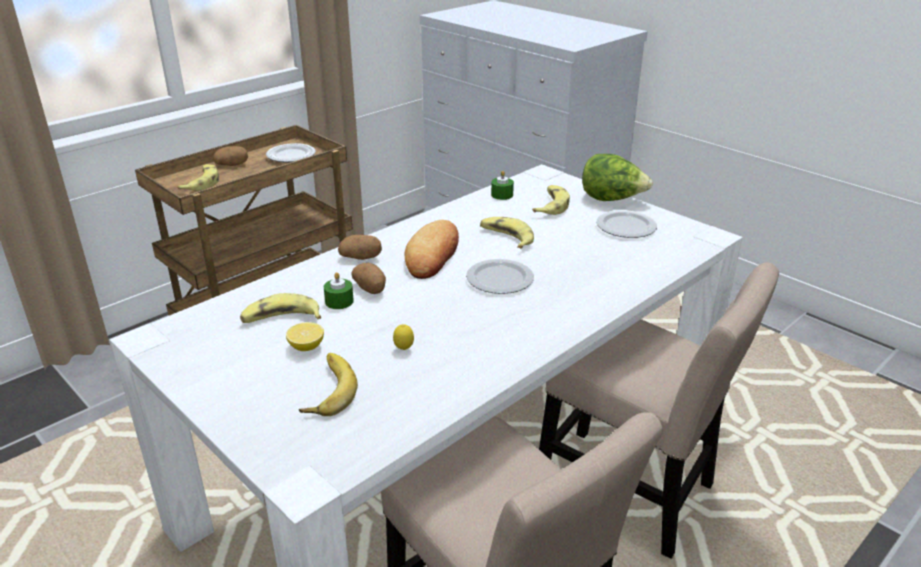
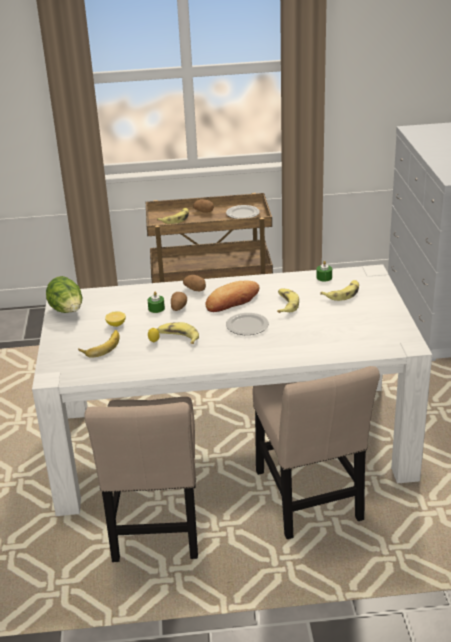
camera: 40 degrees right, 0 degrees up
(281, 319) = (121, 307): banana -> banana (178, 337)
(611, 199) = (388, 302): lettuce -> lettuce (67, 311)
(625, 227) = (366, 322): plate -> none

